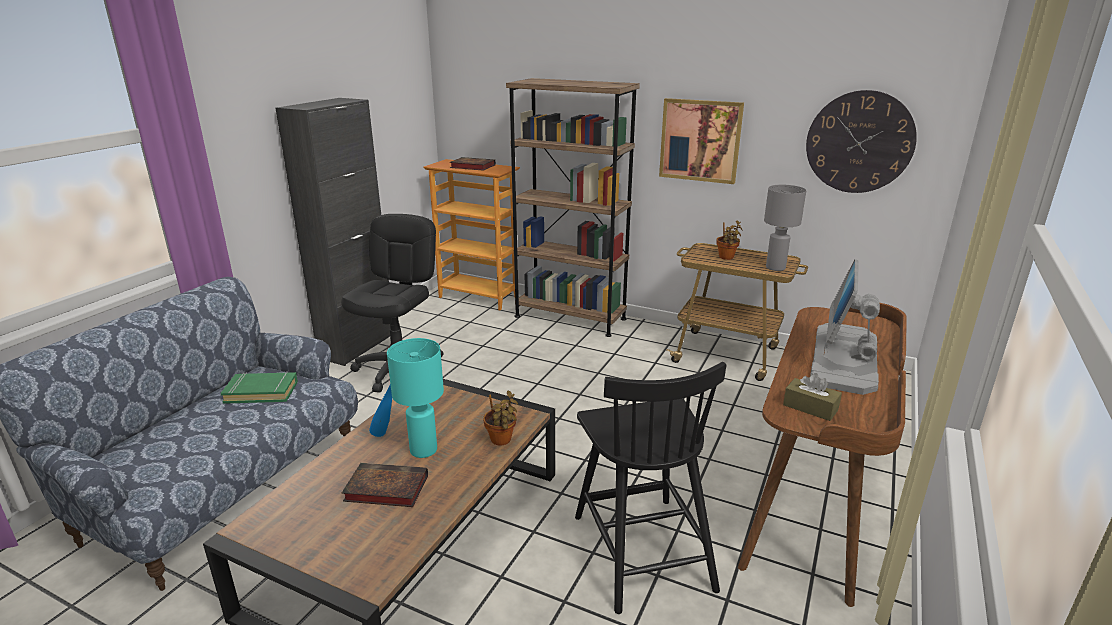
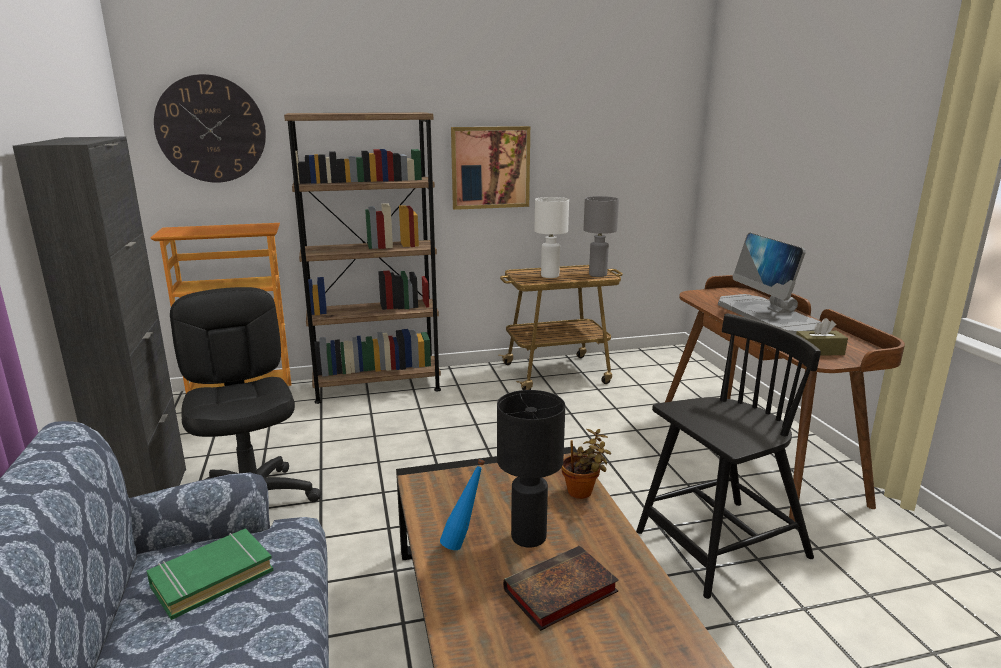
camera: 40 degrees left, 5 degrees down
(423, 451) = (529, 537): turquoise table lamp -> black table lamp
(471, 167) = (220, 229): book -> none
(641, 549) = (720, 546): black chair -> black chair turned 60 degrees counterclockwise
(726, 258) = (550, 276): potted plant -> white table lamp
(859, 142) = (627, 154): wall clock -> wall clock (211, 129)

